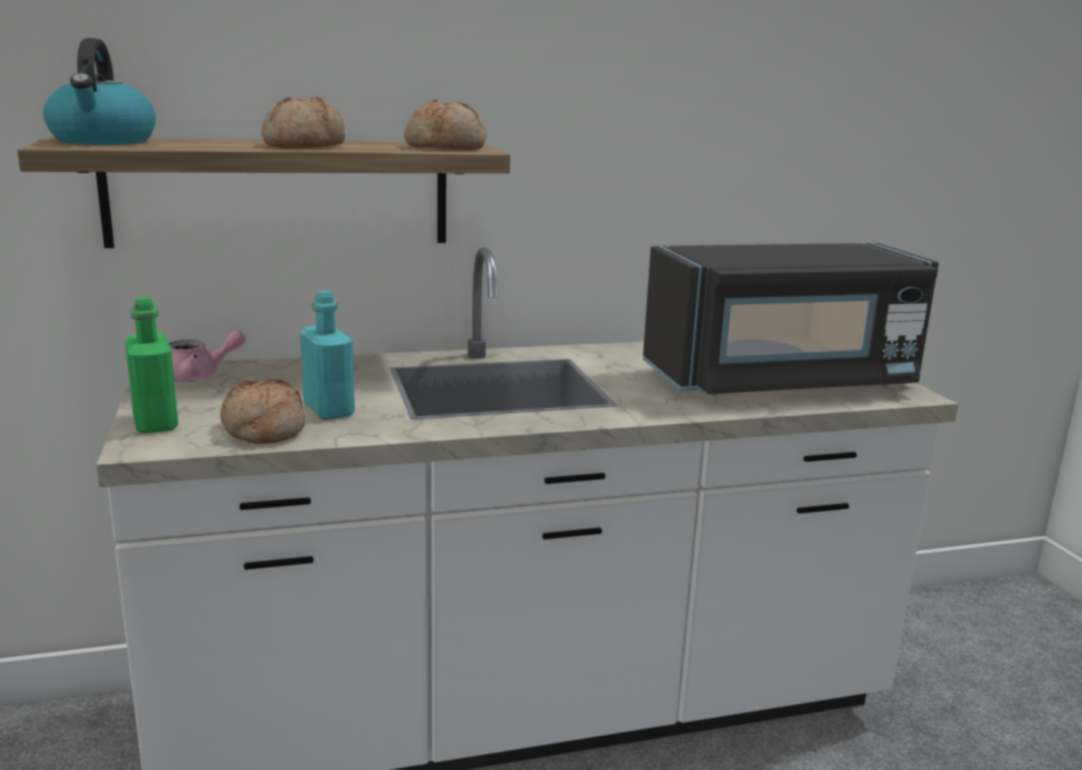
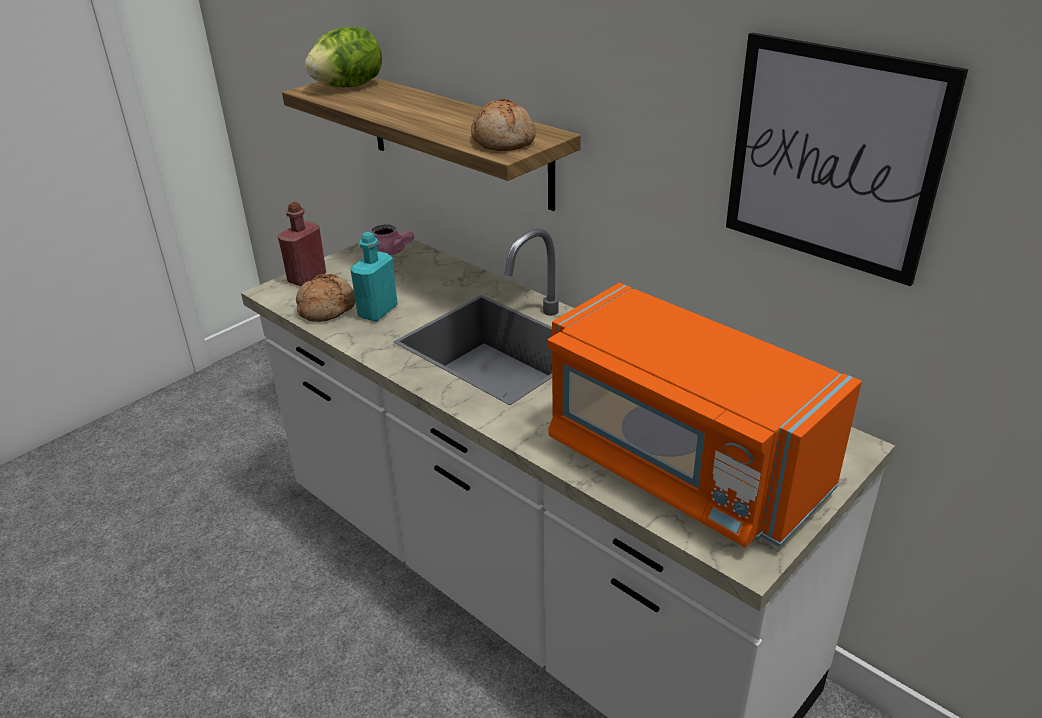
camera: 60 degrees right, 15 degrees up
(103, 141) = (348, 86): kettle -> lettuce
(155, 423) = (307, 278): green bottle -> red bottle
(305, 145) = (424, 117): bread -> none
(744, 105) = (832, 157): none -> picture
(781, 381) = (680, 464): black microwave -> orange microwave

